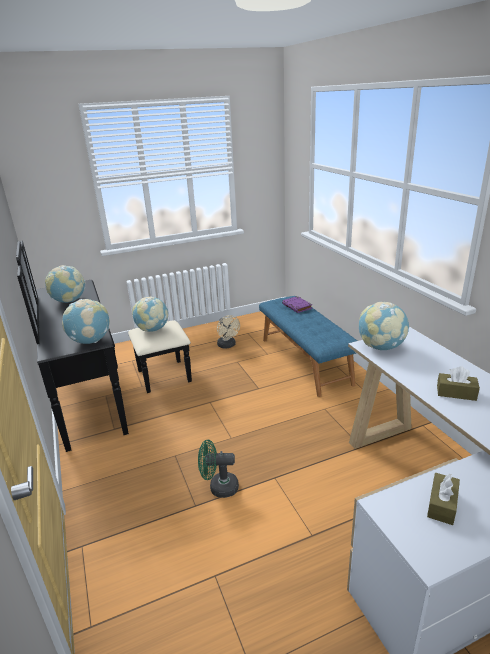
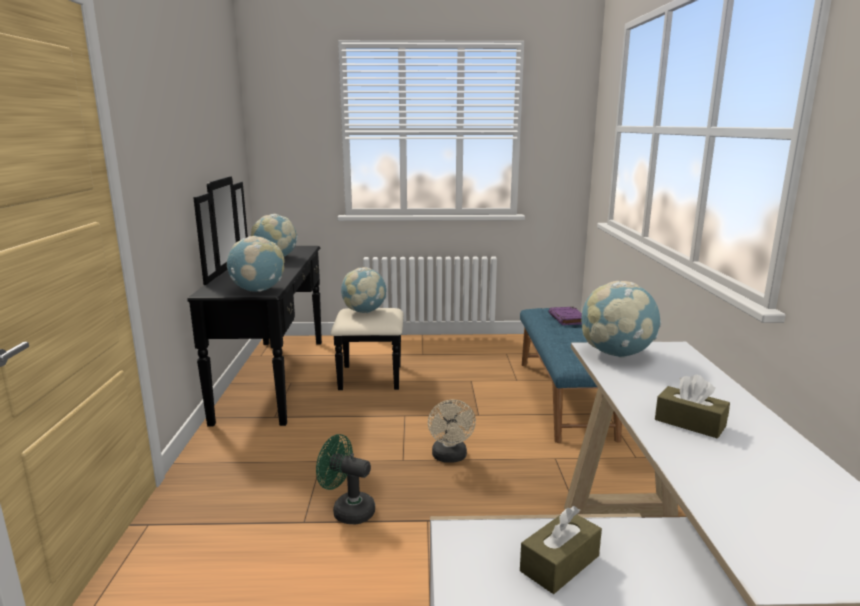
camera: 20 degrees right, 10 degrees down
(228, 345) = (471, 362): beige fan -> beige fan (450, 457)

